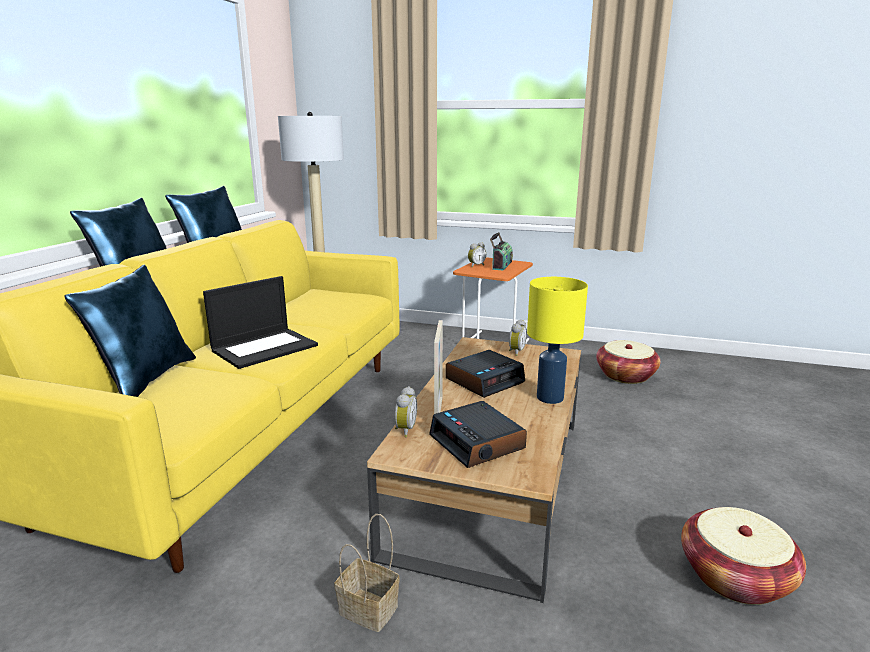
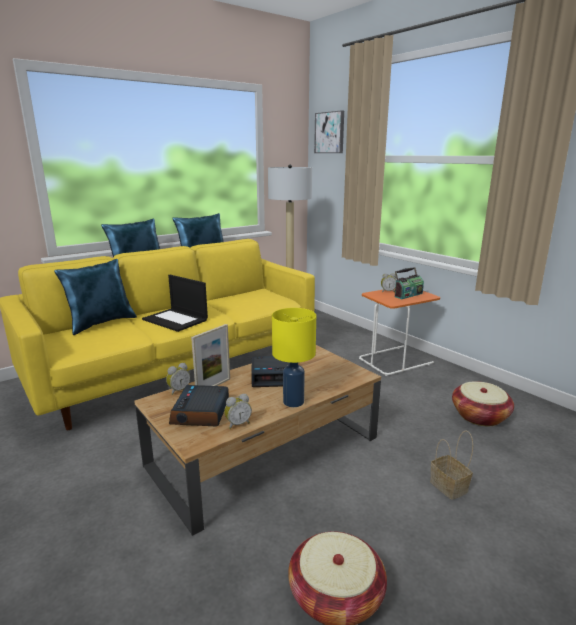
camera: 35 degrees right, 0 degrees up
(265, 347) = (176, 320): laptop -> laptop turned 45 degrees clockwise
(335, 71) = (330, 132): none -> picture
(370, 609) = (112, 489): basket -> basket (450, 487)
(515, 352) = (329, 363): alarm clock -> alarm clock (237, 424)

